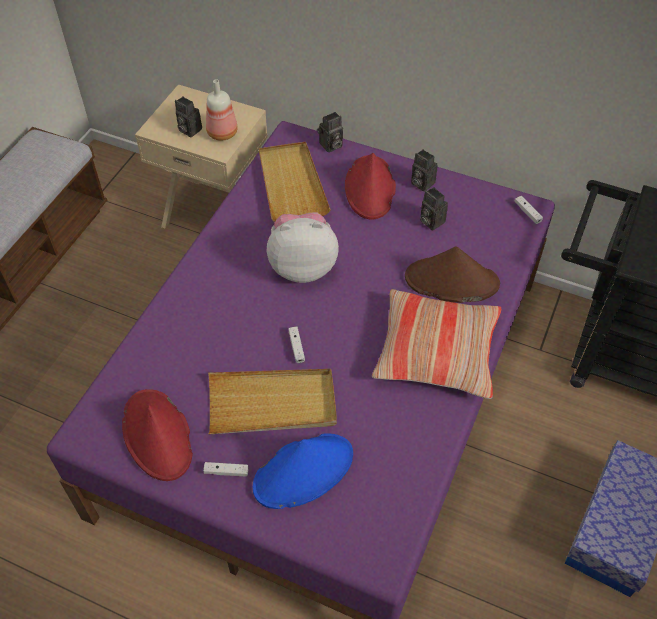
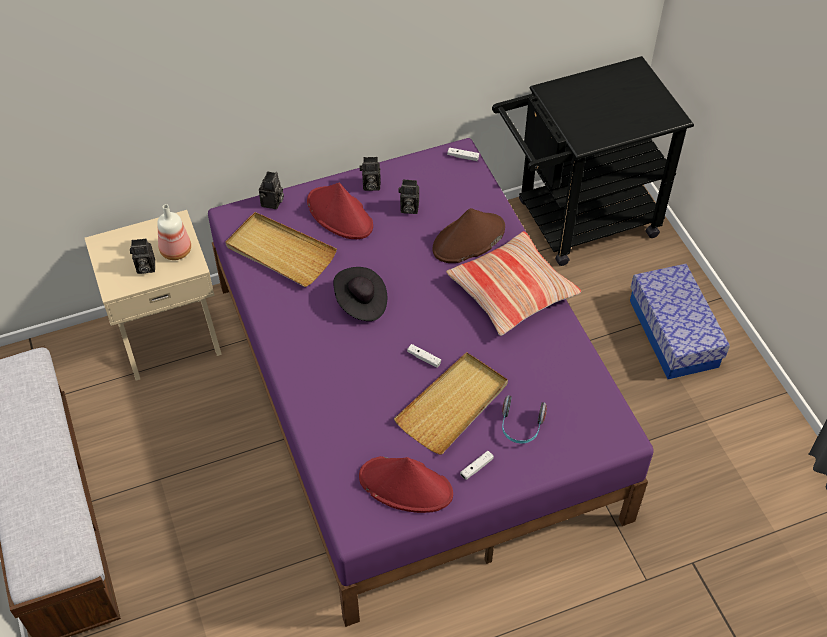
camera: 45 degrees left, 0 degrees up
(302, 266) = (361, 303): plush toy -> black hat
(304, 471) = (521, 427): blue hat -> headphones

